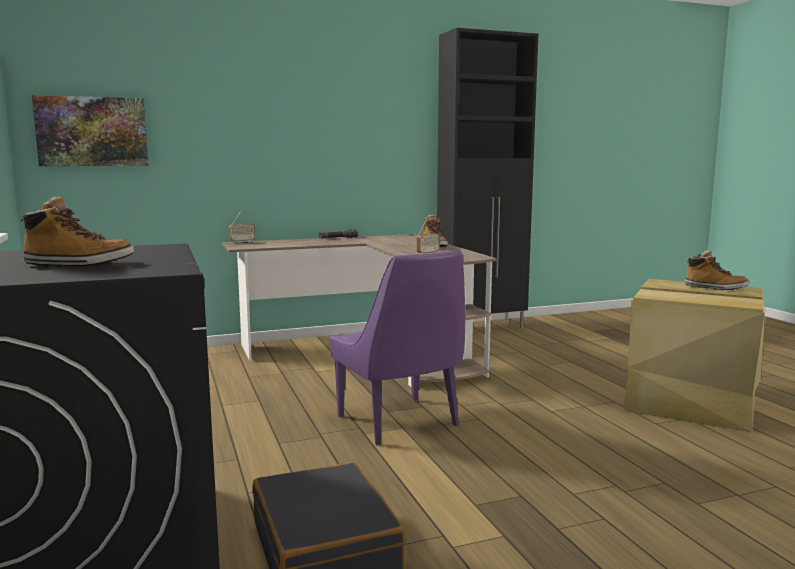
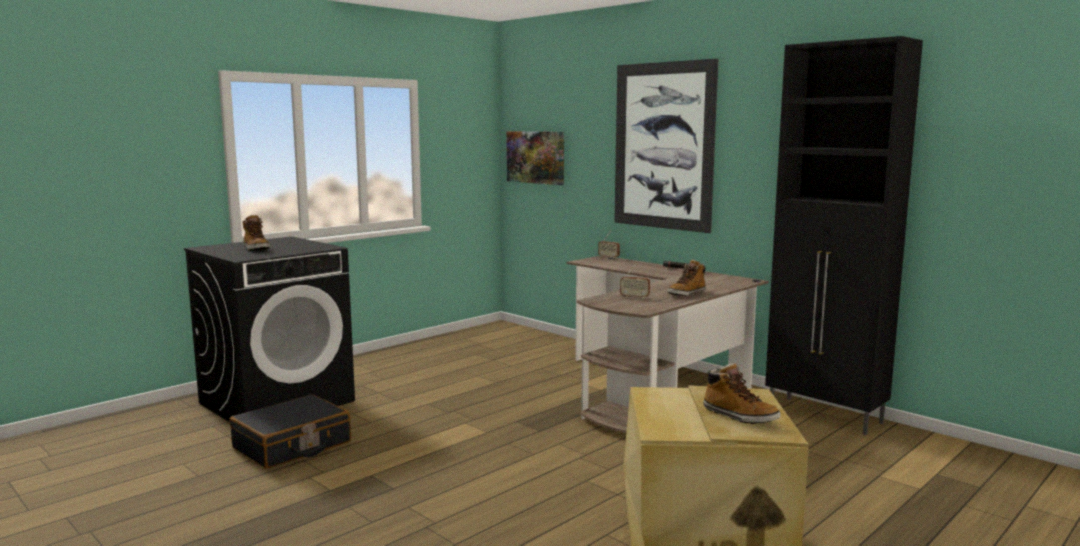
camera: 65 degrees right, 0 degrees up
(293, 117) = (663, 146): none -> picture
(400, 422) = (497, 429): purple chair -> none
(714, 288) = (739, 416): boot -> boot turned 45 degrees counterclockwise

